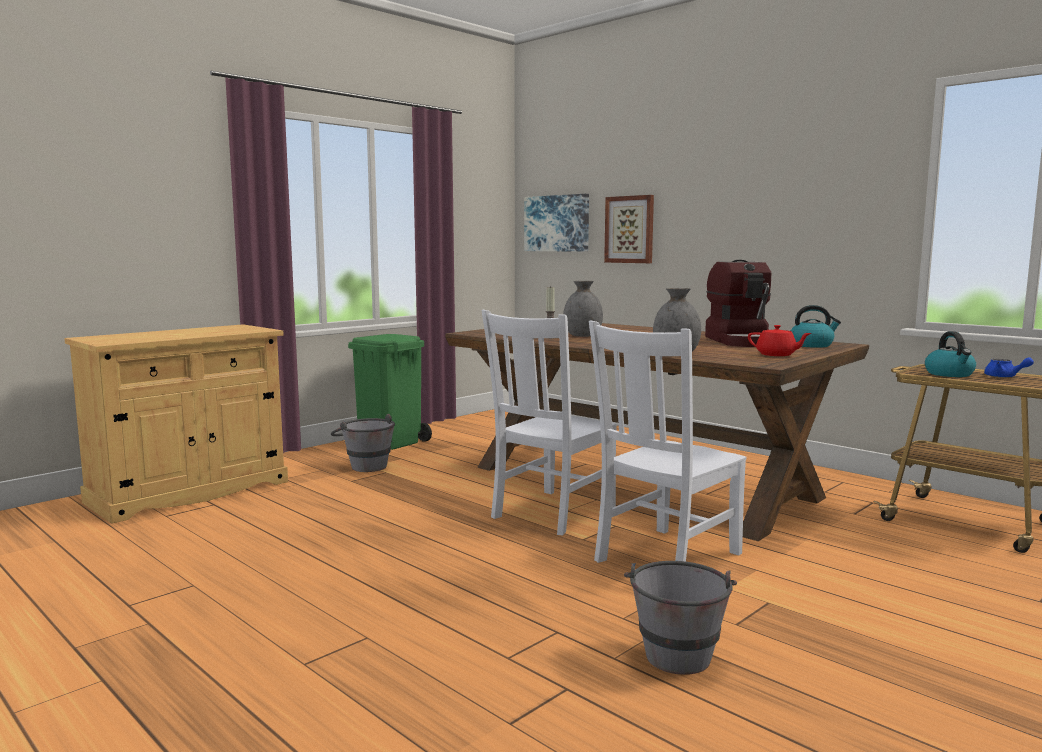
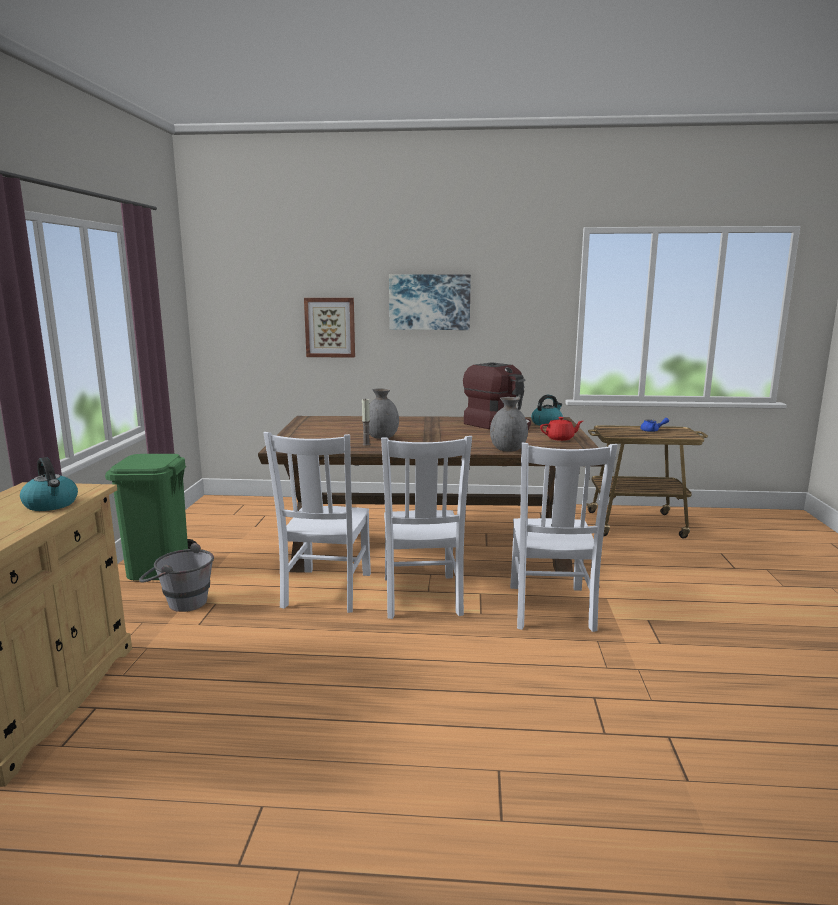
camera: 40 degrees left, 5 degrees up
(479, 487) = (326, 591): none -> white chair
(557, 223) = (245, 320): picture -> picture (429, 302)
(677, 650) = (666, 676): grey bucket -> none
(950, 374) = (627, 433): kettle -> kettle (51, 504)

